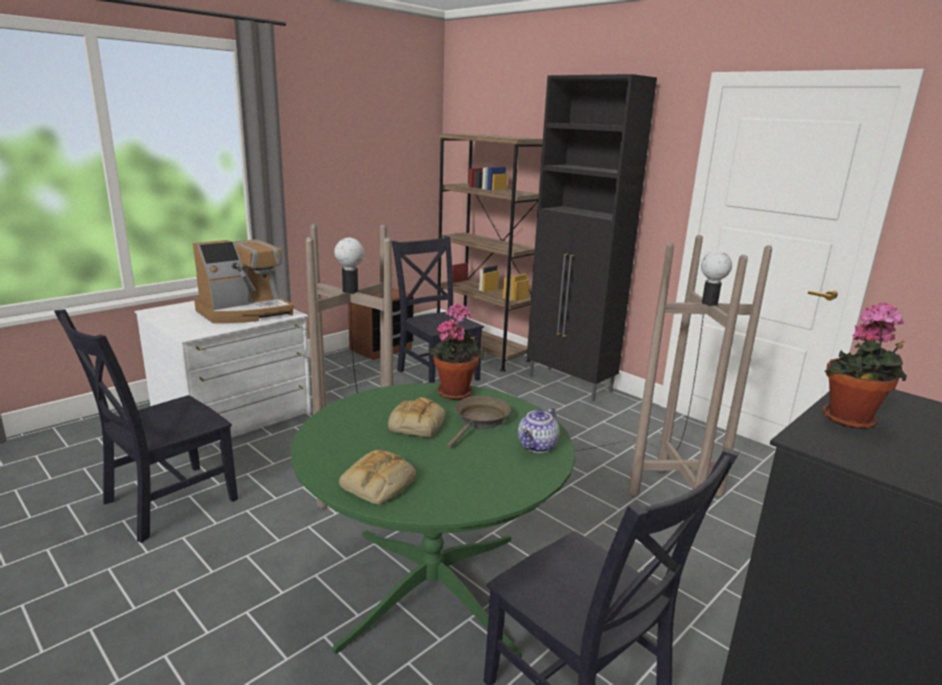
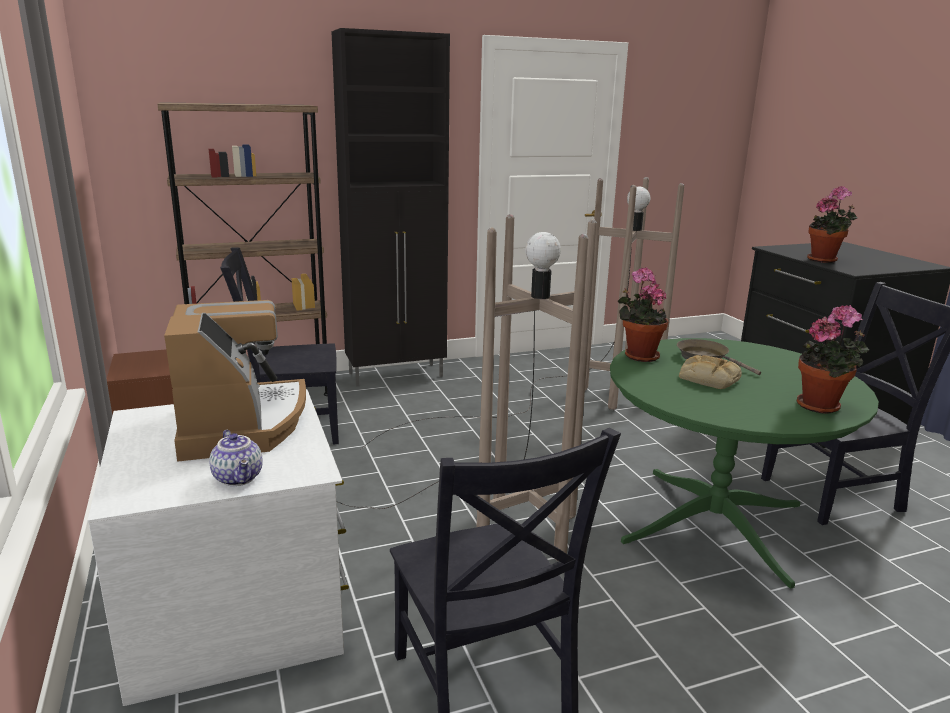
camera: 65 degrees left, 0 degrees up
(378, 484) = (822, 406): bread -> potted plant
(538, 446) = (754, 351): teapot -> teapot (239, 478)

